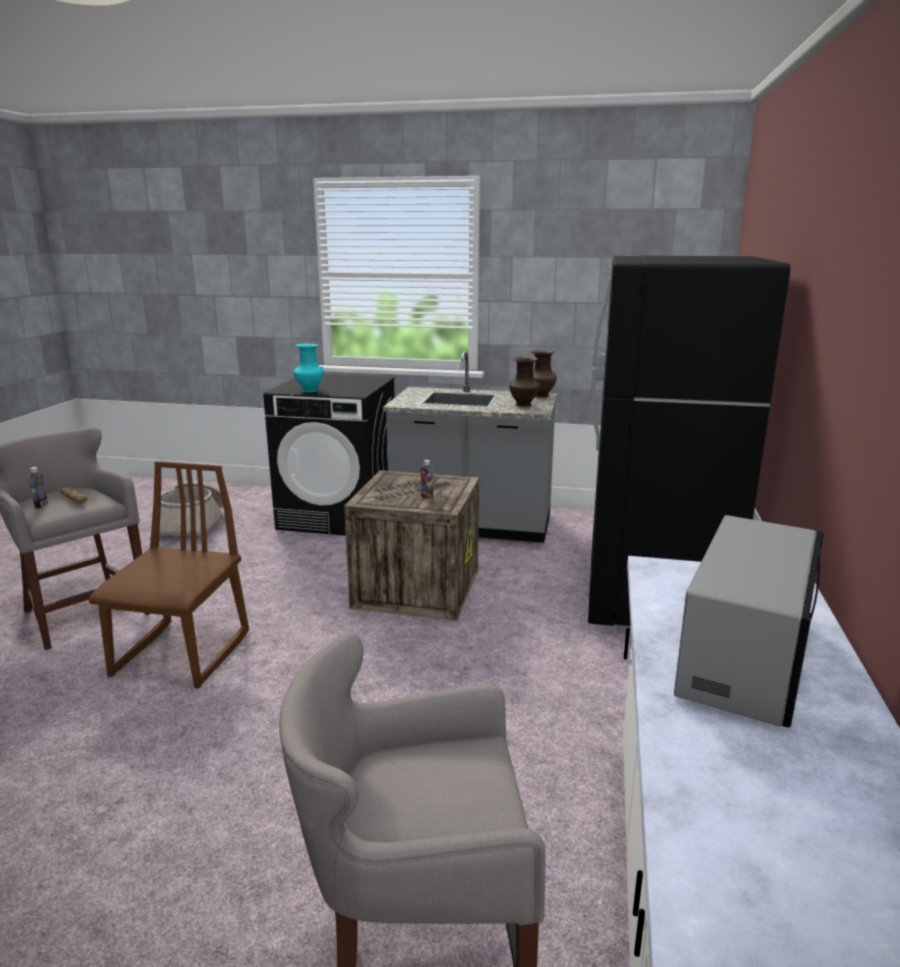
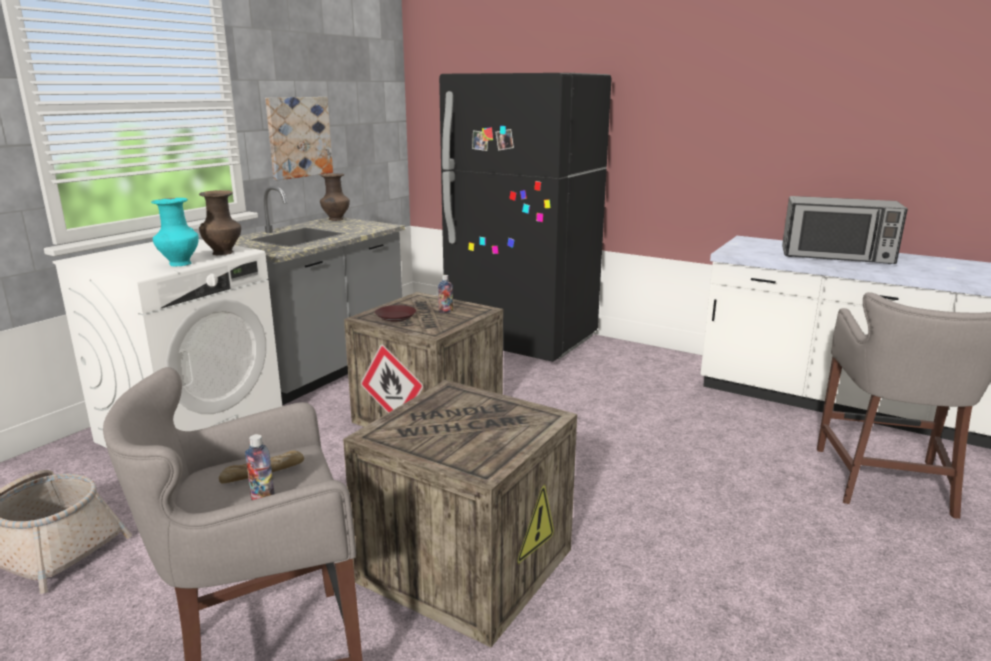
camera: 70 degrees left, 0 degrees up
(183, 654) = (465, 563): brown chair -> crate
(339, 516) = (192, 430): black washing machine -> white washing machine
(397, 483) = (395, 316): none -> brown plate
(524, 405) = (361, 226): brown vase -> brown vase (223, 253)
(550, 311) = (298, 137): none -> picture
(746, 658) = (837, 256): microwave -> microwave turned 150 degrees clockwise

